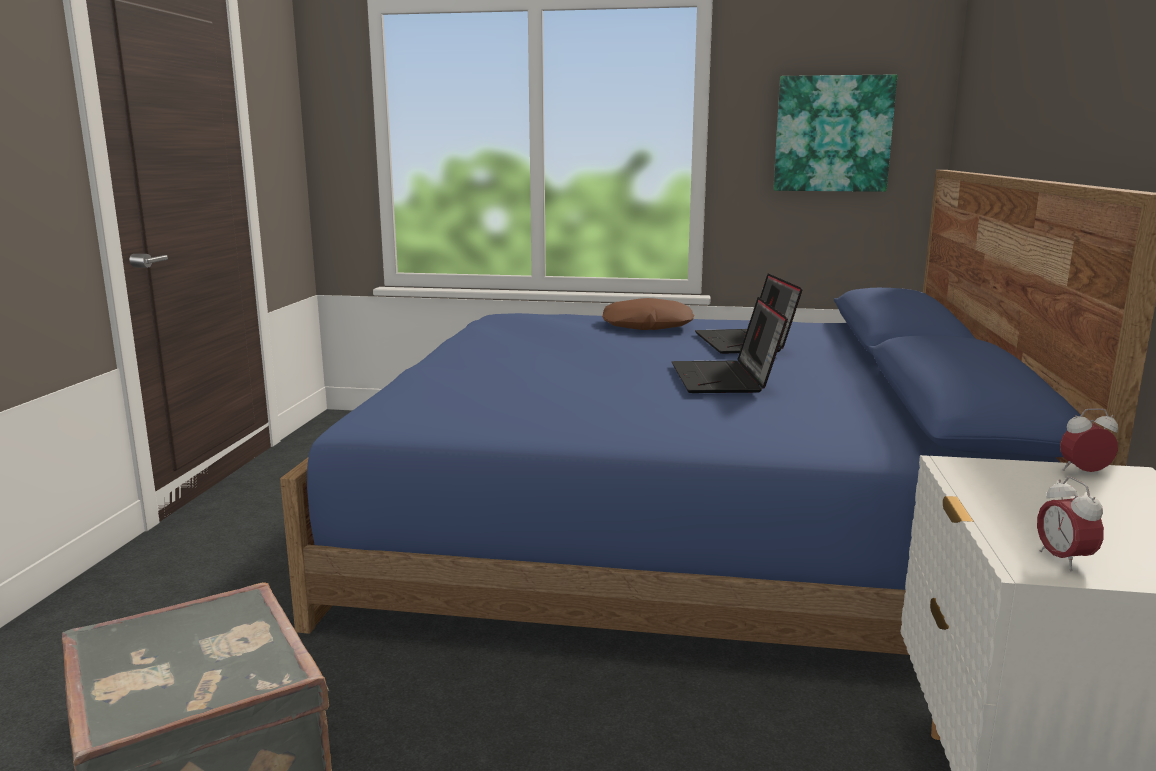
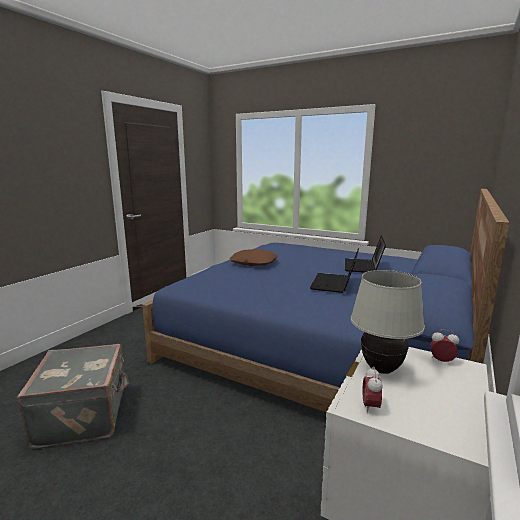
camera: 20 degrees right, 0 degrees up
(647, 326) = (328, 254): brown pillow -> brown pillow (253, 263)
(832, 134) = (430, 169): picture -> none
(1007, 501) = (381, 369): none -> white table lamp

